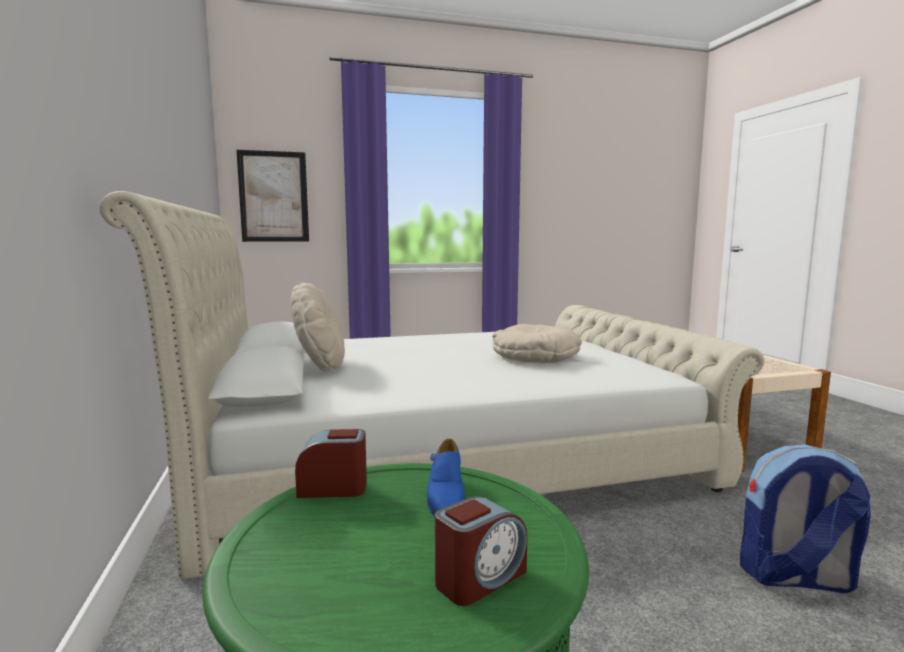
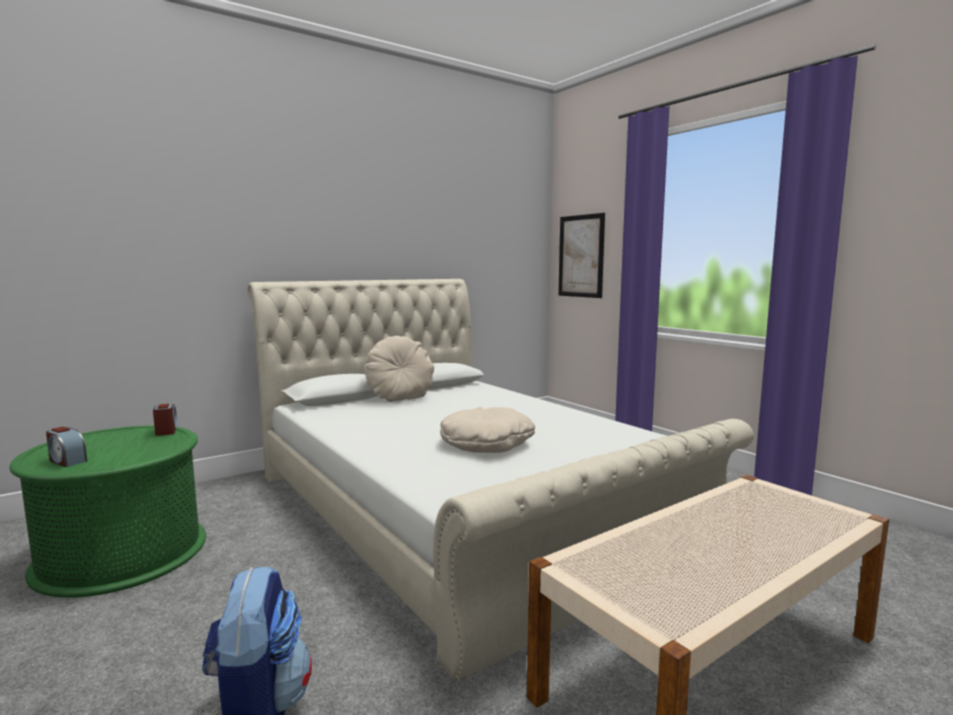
camera: 70 degrees right, 0 degrees up
(445, 498) = (144, 448): blue shoe -> none

